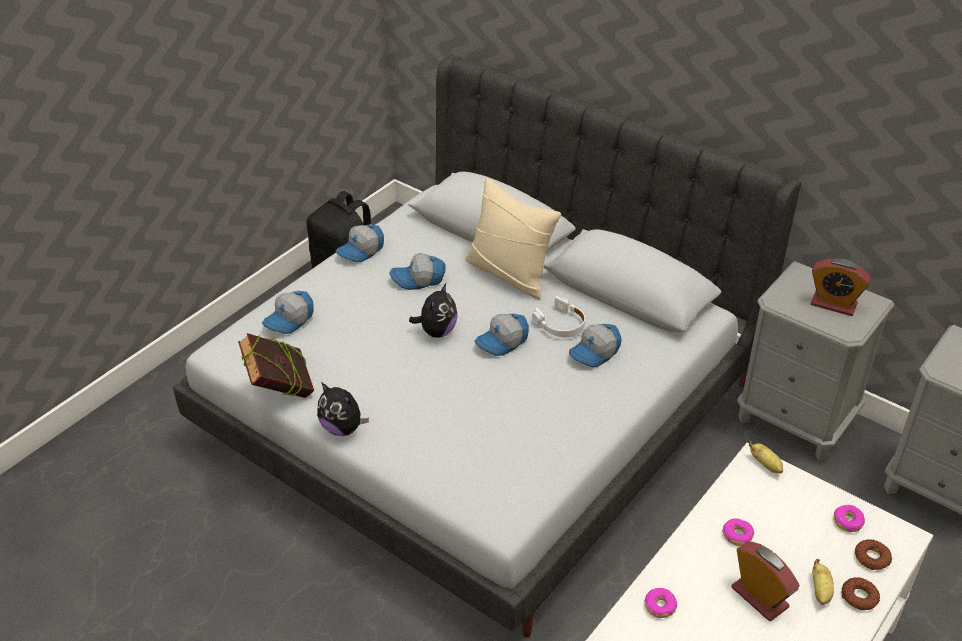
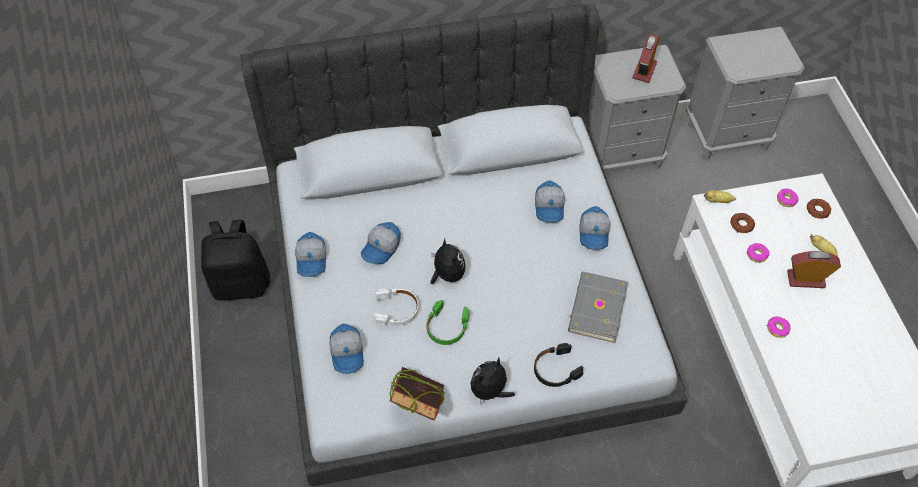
camera: 50 degrees left, 15 degrees up
(343, 428) = (490, 391): plush toy -> plush toy turned 150 degrees clockwise
(380, 361) = (446, 327): none -> green headphones
(413, 458) = (555, 369): none -> black headphones
(503, 342) = (493, 247): cap -> cap (594, 233)
(510, 274) = (429, 194): beige pillow -> none
(516, 449) = (596, 308): none -> grey book
(561, 324) = (506, 205): white headphones -> white headphones (397, 310)
(833, 304) = (644, 70): alarm clock -> alarm clock turned 135 degrees clockwise
(859, 597) = (838, 237): donut -> donut (741, 225)

